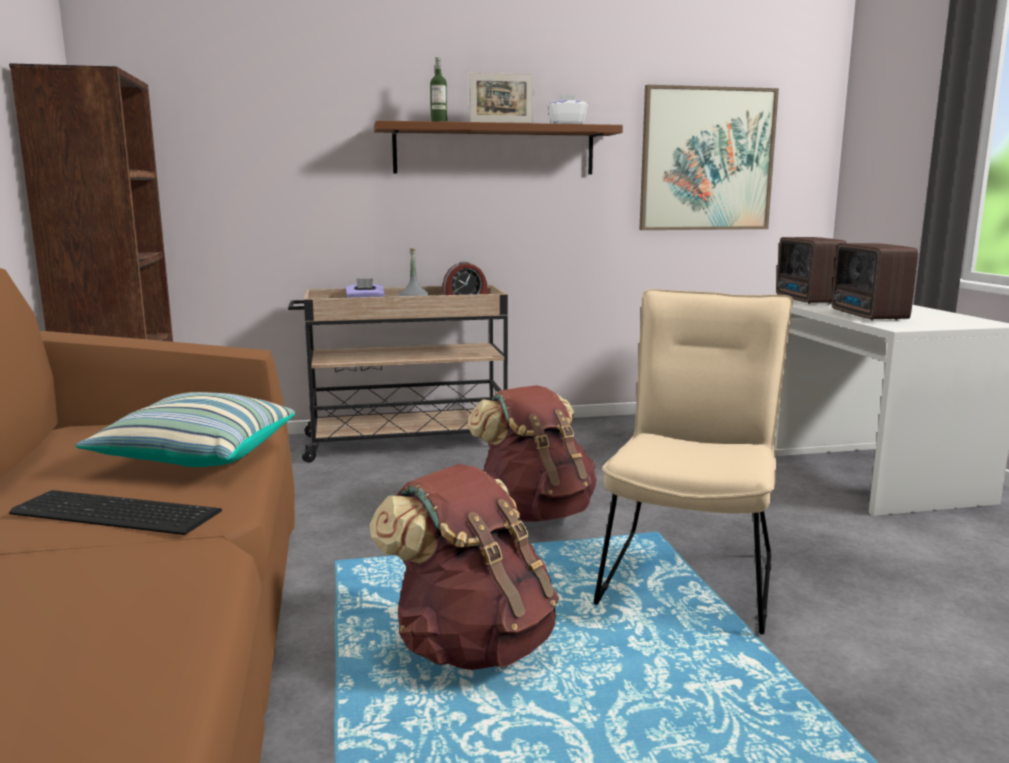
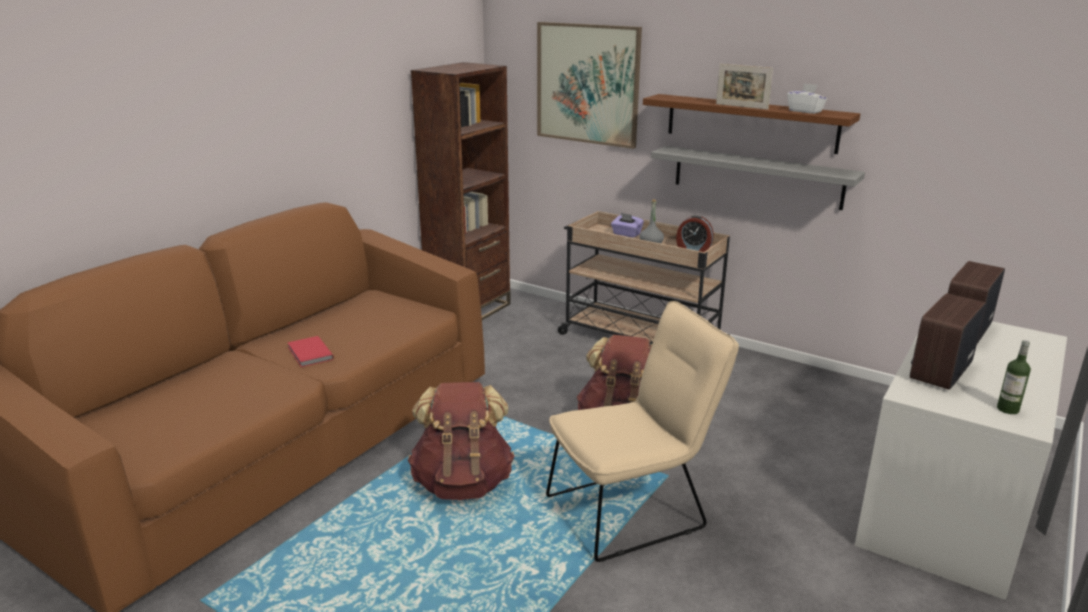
camera: 45 degrees right, 10 degrees up
(115, 514) = (309, 354): keyboard -> red book
(196, 457) = (384, 331): pillow -> none
(439, 122) = (694, 101): bottle -> bottle (1007, 409)
(508, 212) = (757, 177): none -> grey shelf
(707, 159) = (968, 154): picture -> picture (587, 84)

